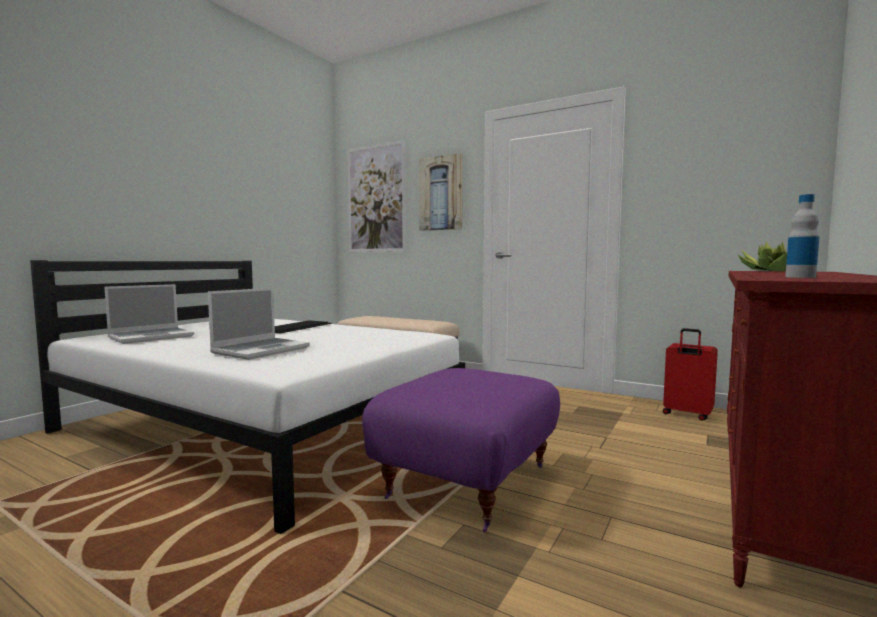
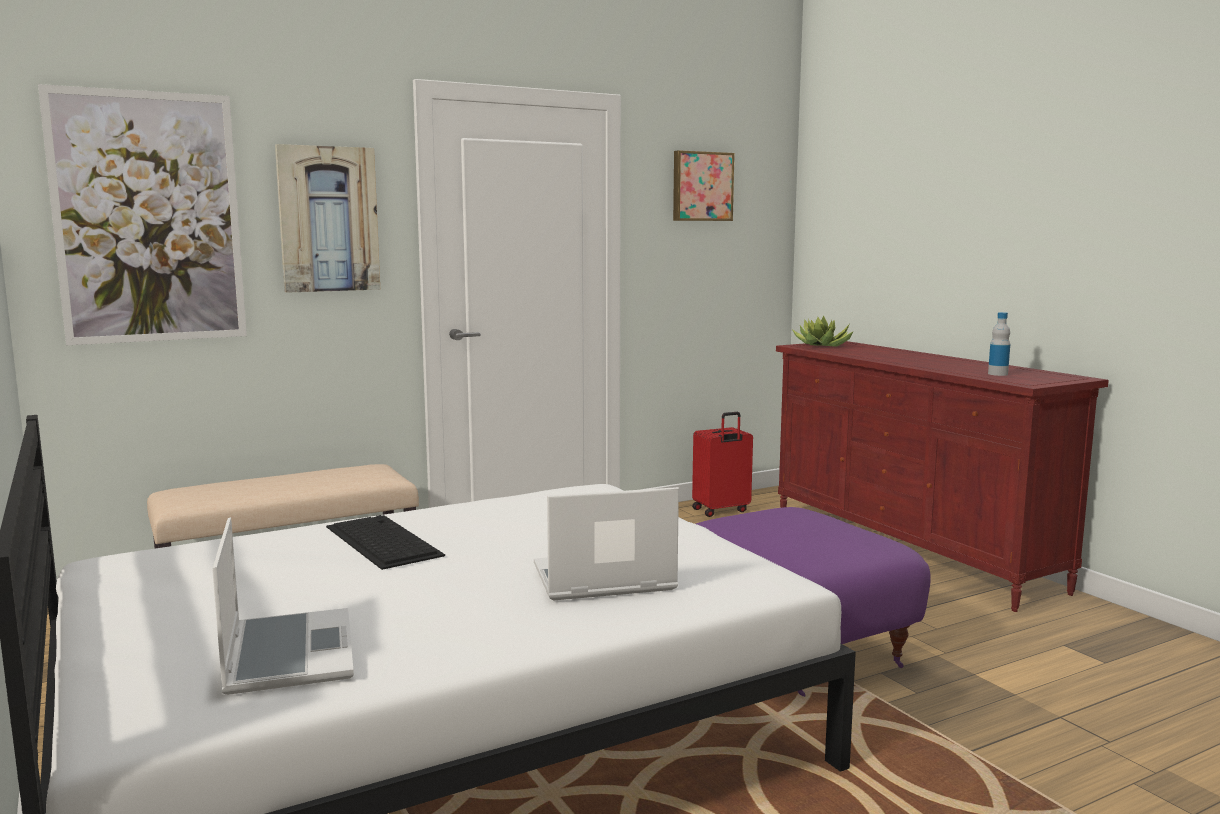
camera: 60 degrees left, 5 degrees up
(261, 350) = (602, 579): laptop -> laptop turned 75 degrees counterclockwise
(705, 142) = (701, 186): none -> picture

